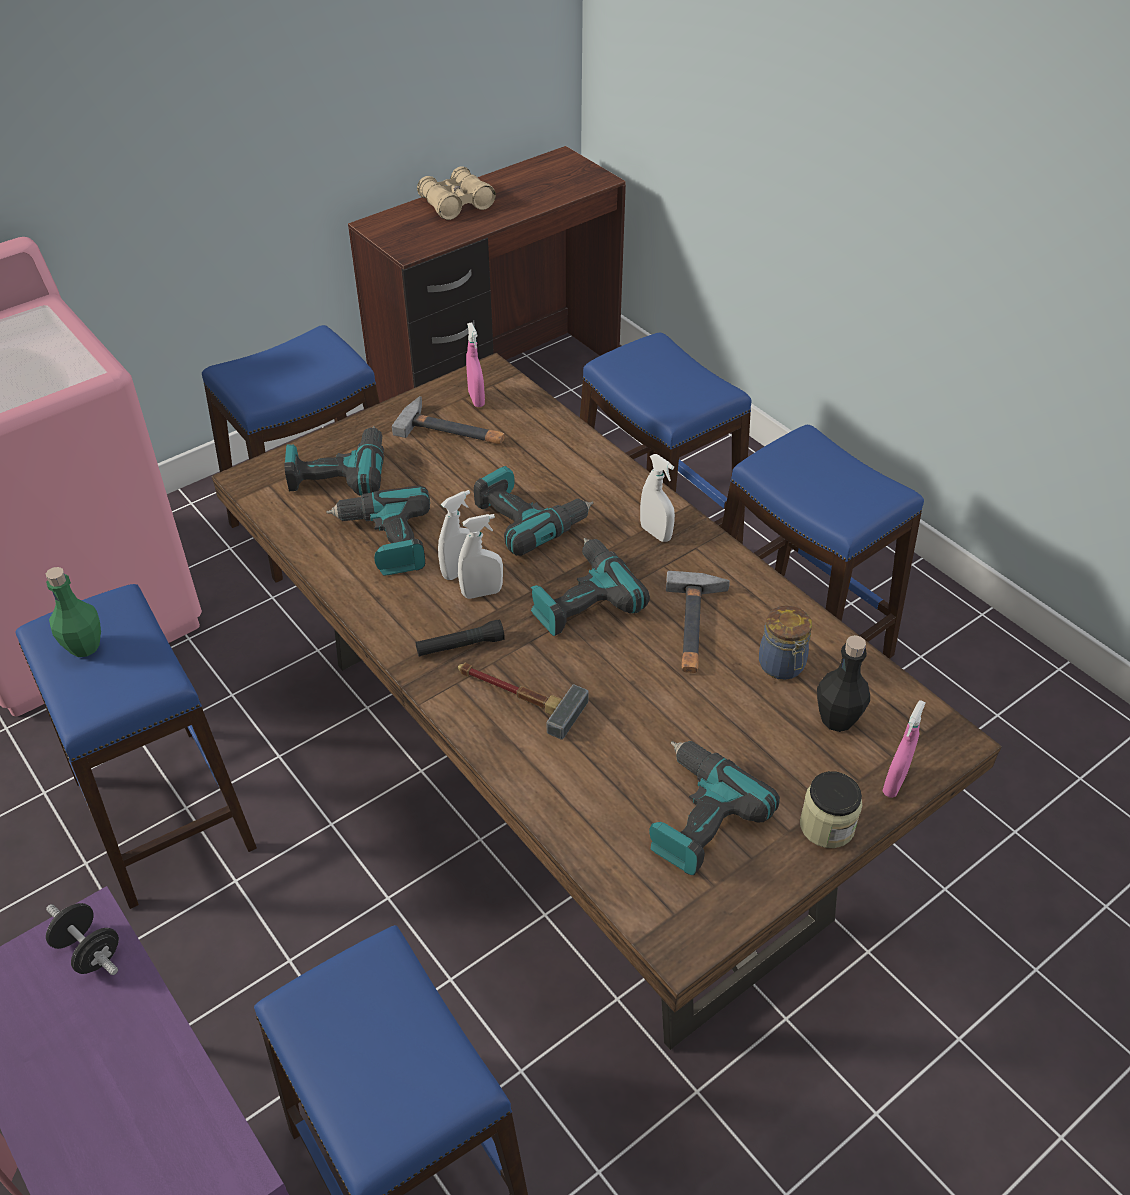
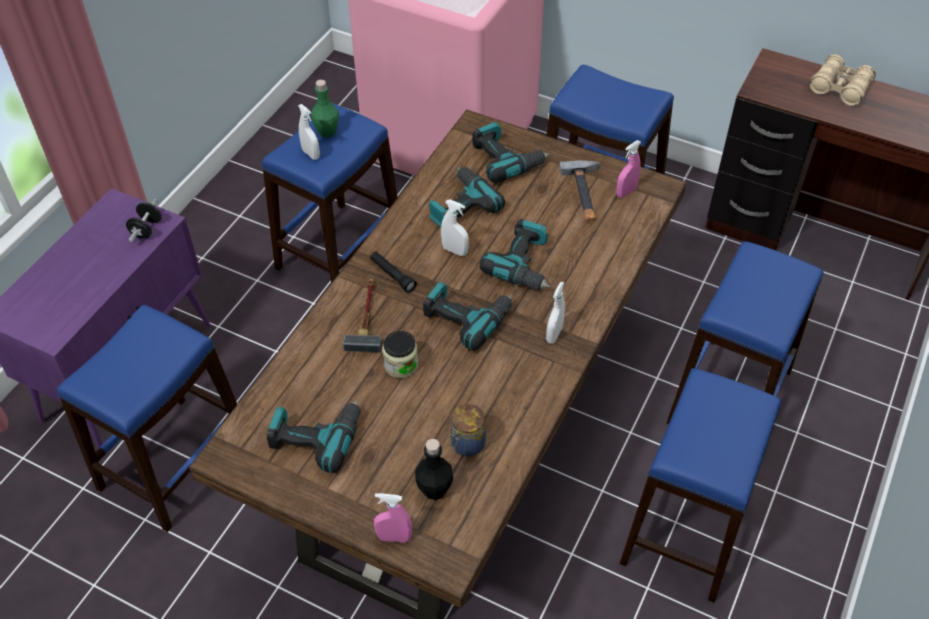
camera: 65 degrees right, 5 degrees up
(482, 593) = (443, 268): white spray bottle -> white spray bottle (311, 154)
(695, 627) = (476, 385): hammer -> none
(827, 826) = (340, 508): jar -> jar (401, 365)

